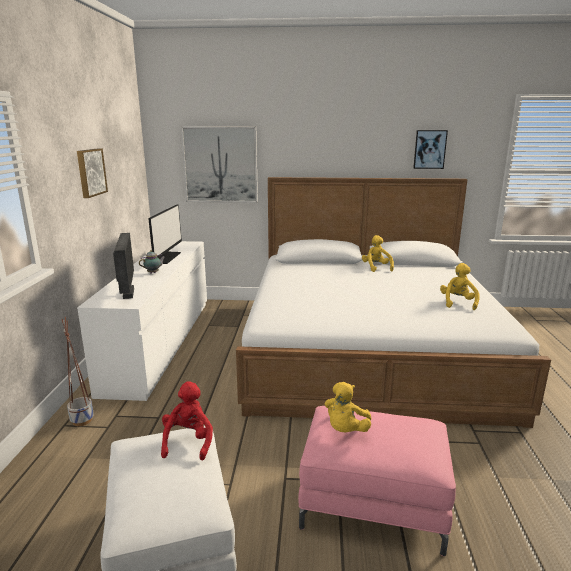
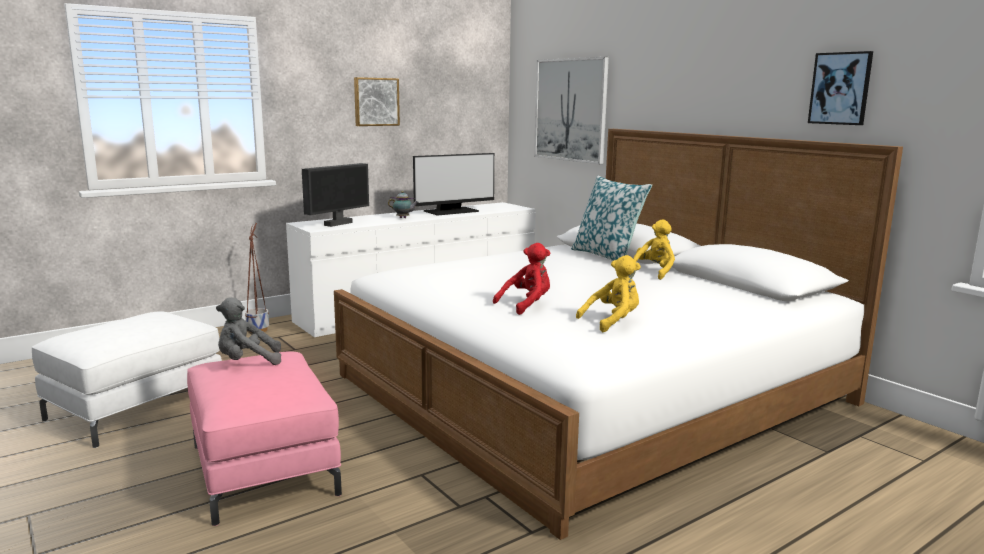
camera: 50 degrees right, 5 degrees down
(188, 441) = (170, 322): red plush toy -> red plush toy (527, 305)
(327, 264) = (607, 256): none -> pillow
(345, 430) = (247, 362): yellow plush toy -> grey plush toy

